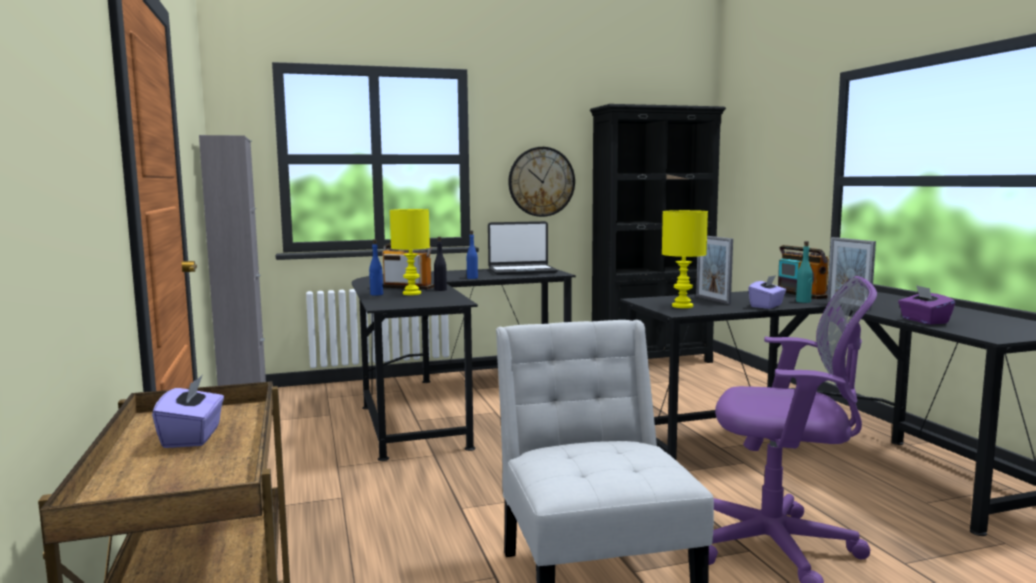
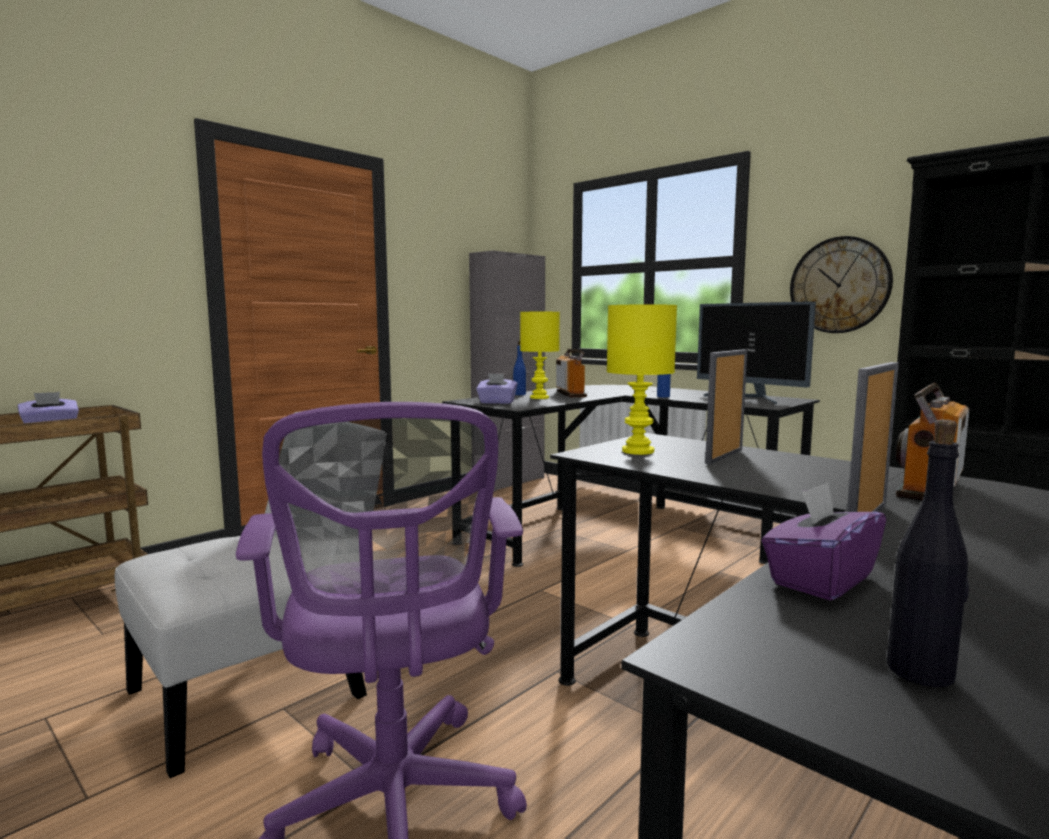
camera: 60 degrees right, 0 degrees up
(440, 290) = (574, 399): black bottle -> black bottle (921, 671)
(522, 271) = (750, 399): laptop -> monitor
(767, 306) = (733, 478): purple tissue box -> purple tissue box (497, 402)
(803, 301) = (839, 492): turquoise bottle -> none

